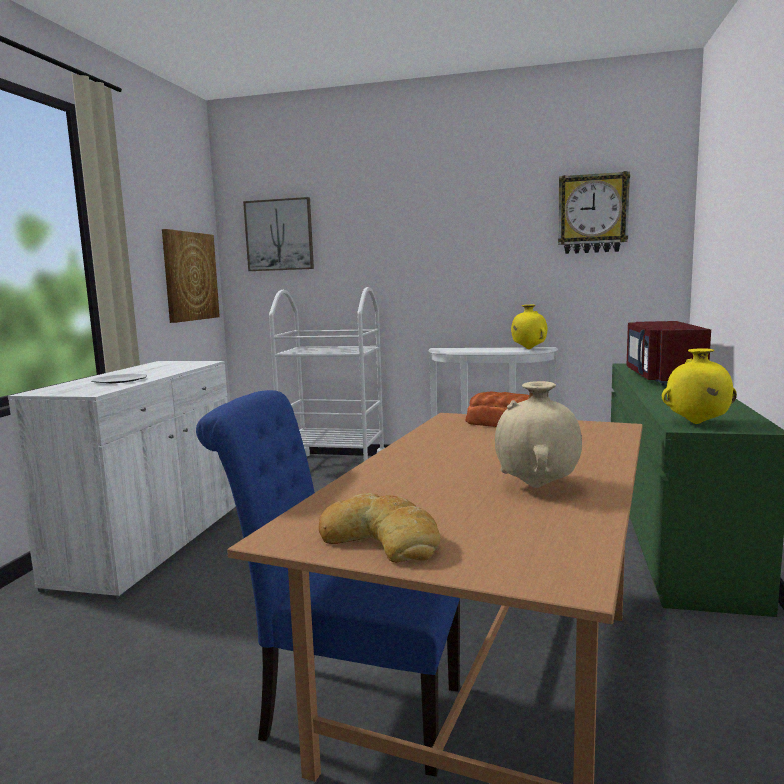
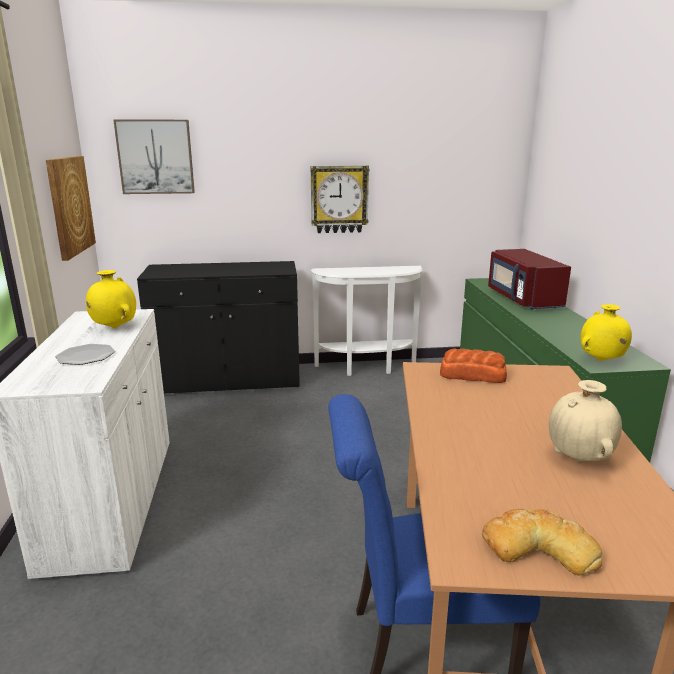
camera: 20 degrees left, 10 degrees up
(333, 465) = (228, 381): white cart -> black cabinet
(528, 349) = (402, 269): yellow vase -> yellow vase (114, 328)
(592, 214) = (453, 151): wall clock -> wall clock (339, 199)

